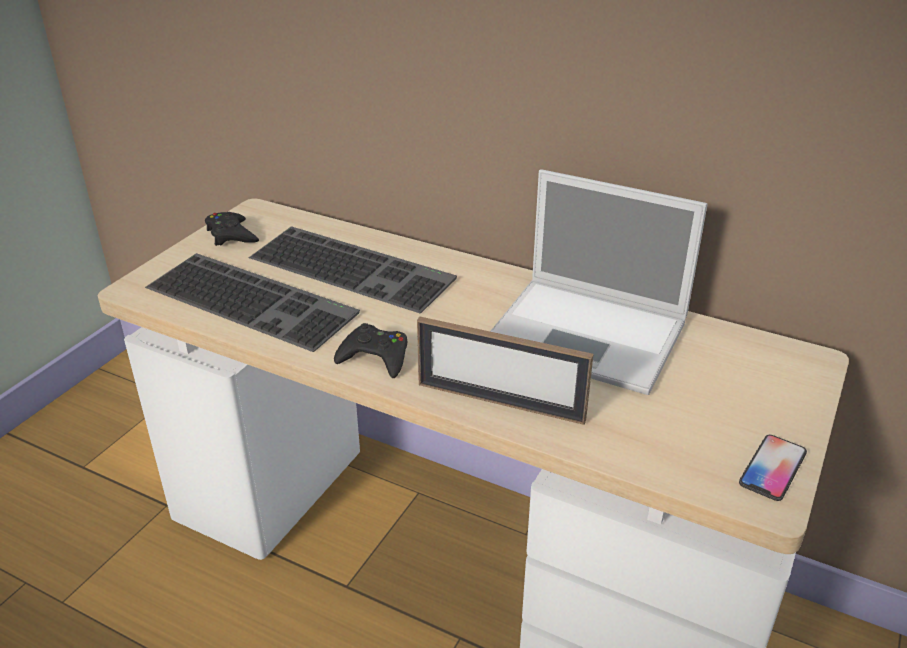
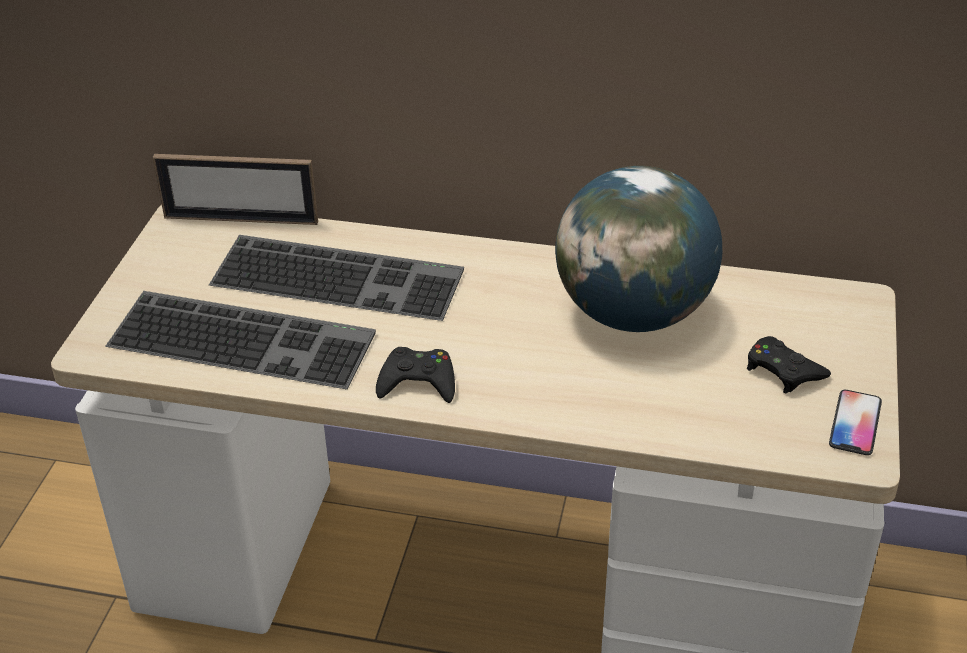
camera: 15 degrees left, 5 degrees up
(231, 235) = (169, 258): black game controller -> black game controller (783, 370)
(500, 402) = (571, 407): picture frame -> picture frame (241, 219)
(590, 335) = (633, 312): laptop -> globe

